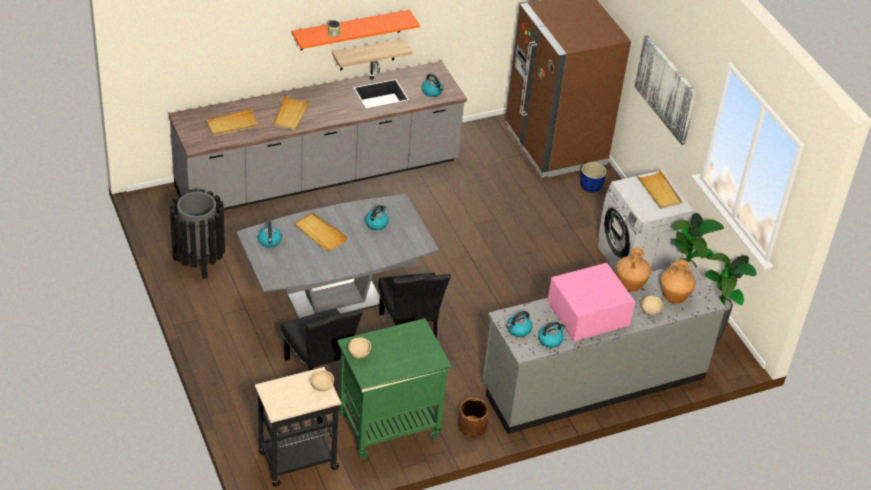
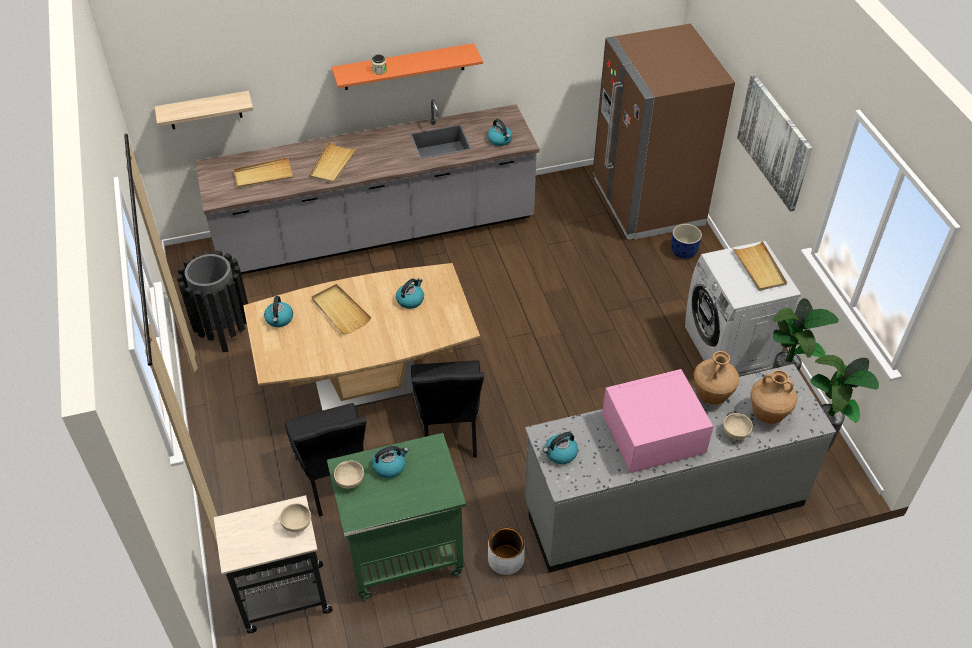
camera: 10 degrees right, 5 degrees up
(335, 300) = (368, 384): grey dining table -> brown dining table
(367, 54) = (427, 96): shelf -> shelf (204, 110)
(472, 426) = (506, 559): brown planter -> white planter
(550, 340) = (600, 470): kettle -> kettle (389, 466)

